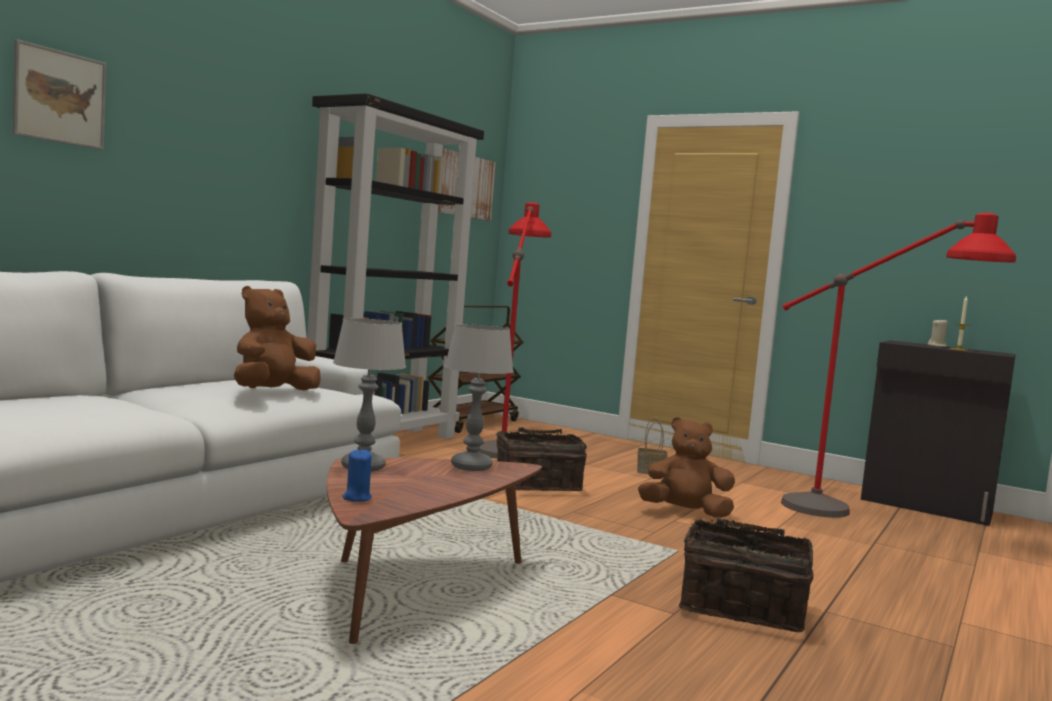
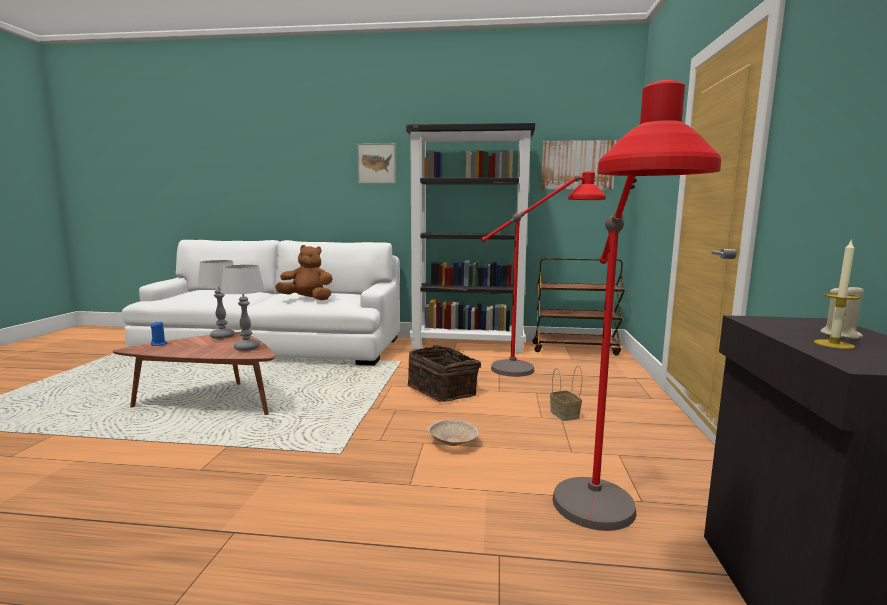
camera: 65 degrees right, 5 degrees up
(60, 97) = (279, 165): picture -> picture (376, 163)
(685, 512) = (453, 443): brown plush toy -> beige bowl
(742, 608) = (222, 492): basket -> none

